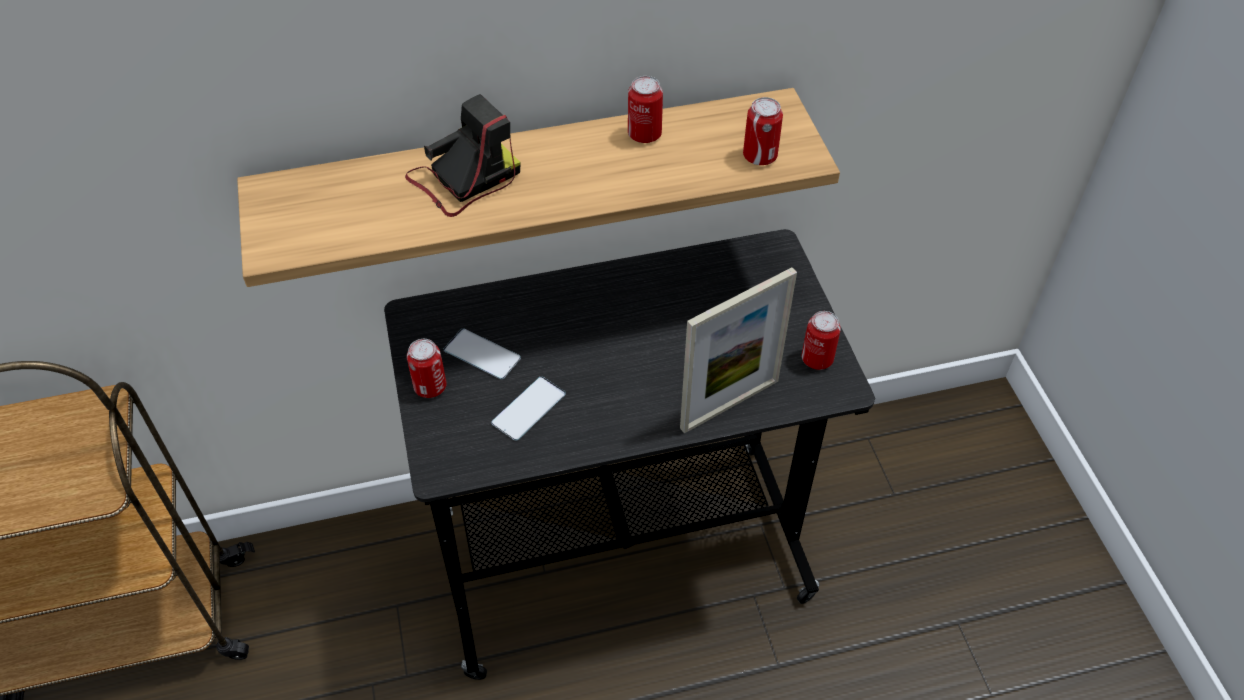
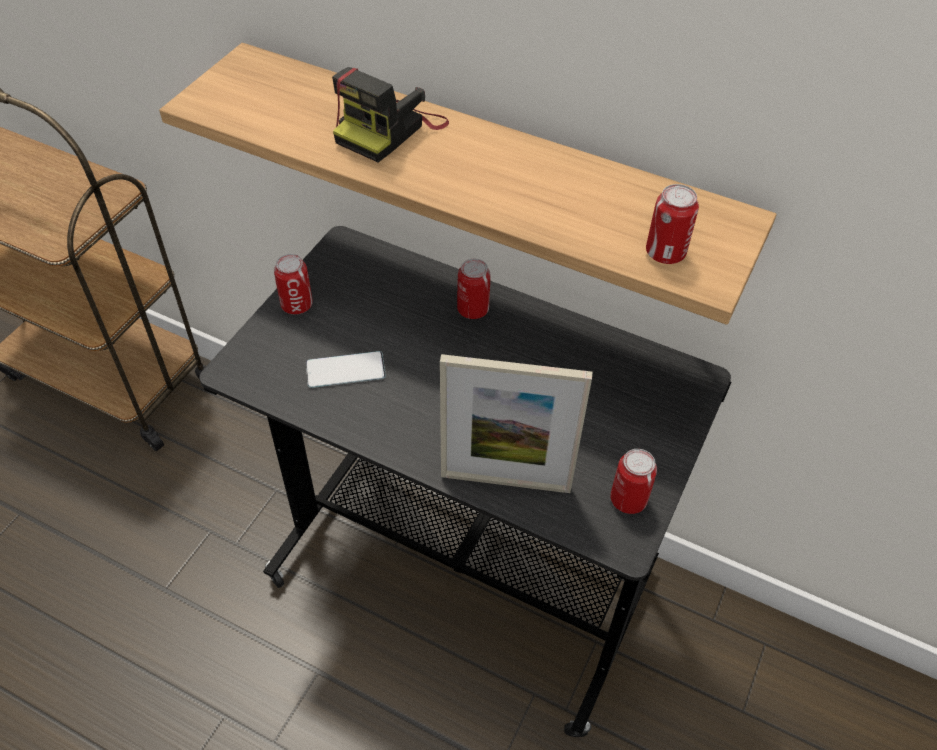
camera: 40 degrees right, 0 degrees up
(464, 180) = (389, 129): camera -> camera turned 120 degrees clockwise
(482, 354) = (359, 306): phone -> none
(644, 134) = (580, 176): can -> can (473, 309)

